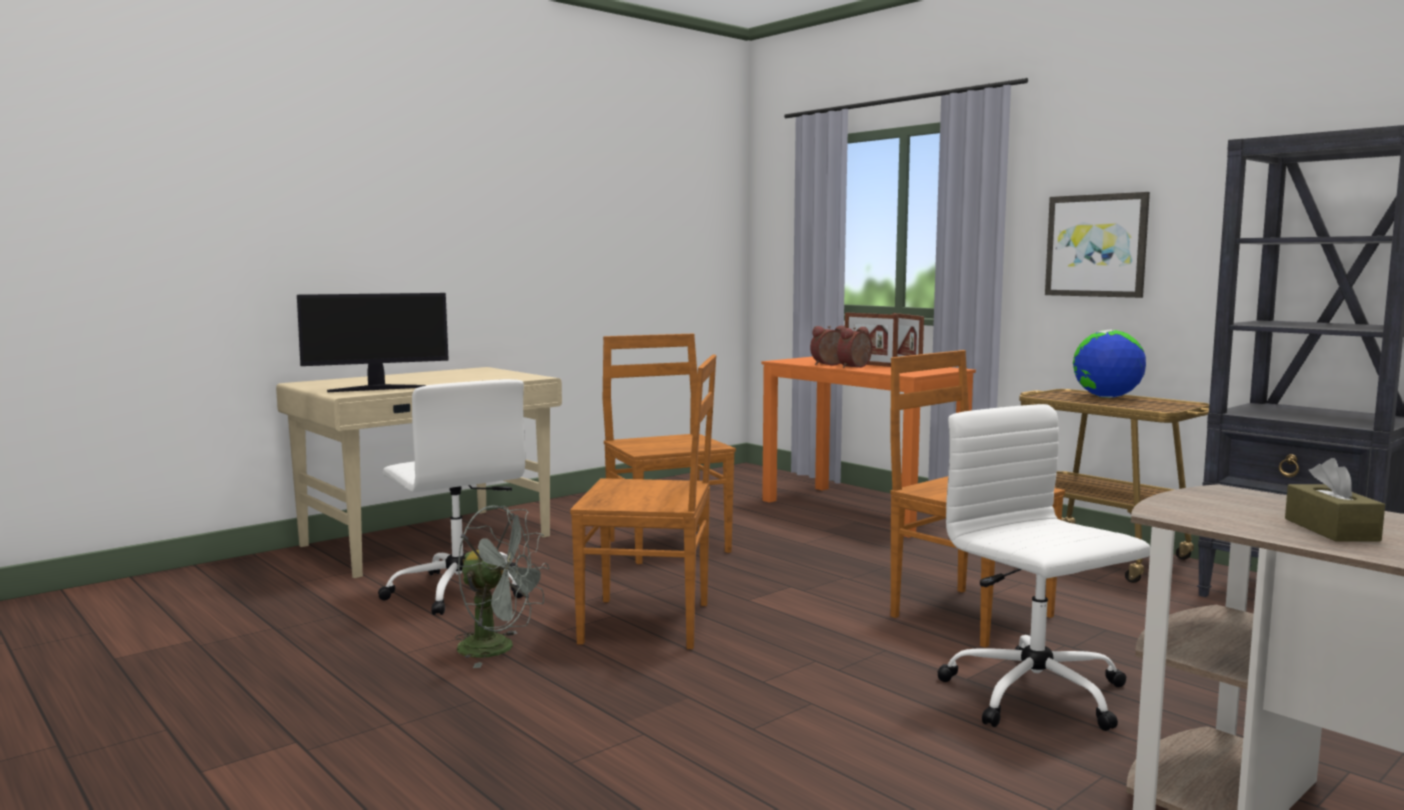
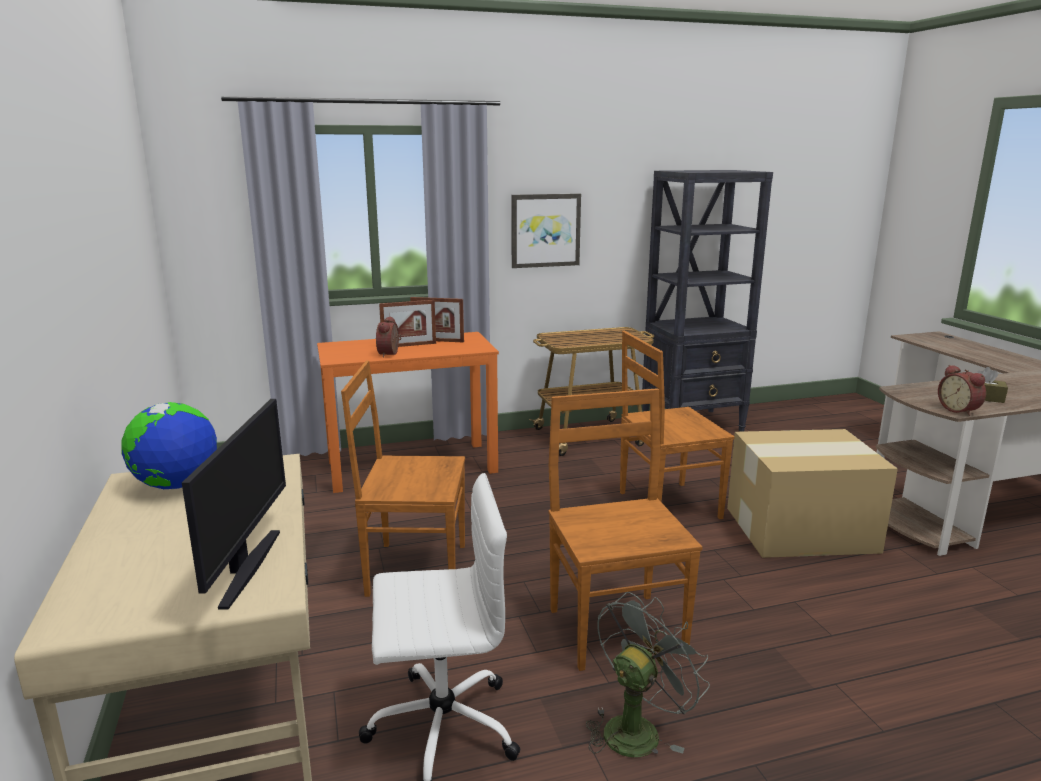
camera: 65 degrees left, 10 degrees up
(650, 623) = (615, 627): brown chair -> brown chair turned 45 degrees counterclockwise
(856, 367) = (417, 351): alarm clock -> alarm clock (959, 410)
(1037, 695) = (798, 529): white office chair -> cardboard box
(1107, 397) = (581, 335): globe -> globe (176, 485)

